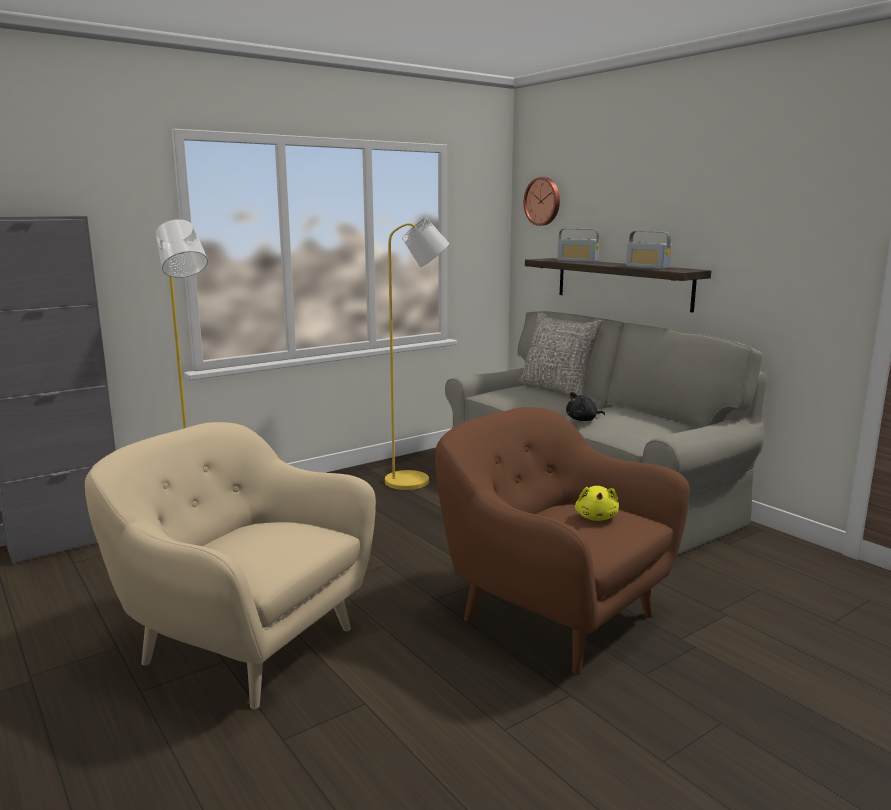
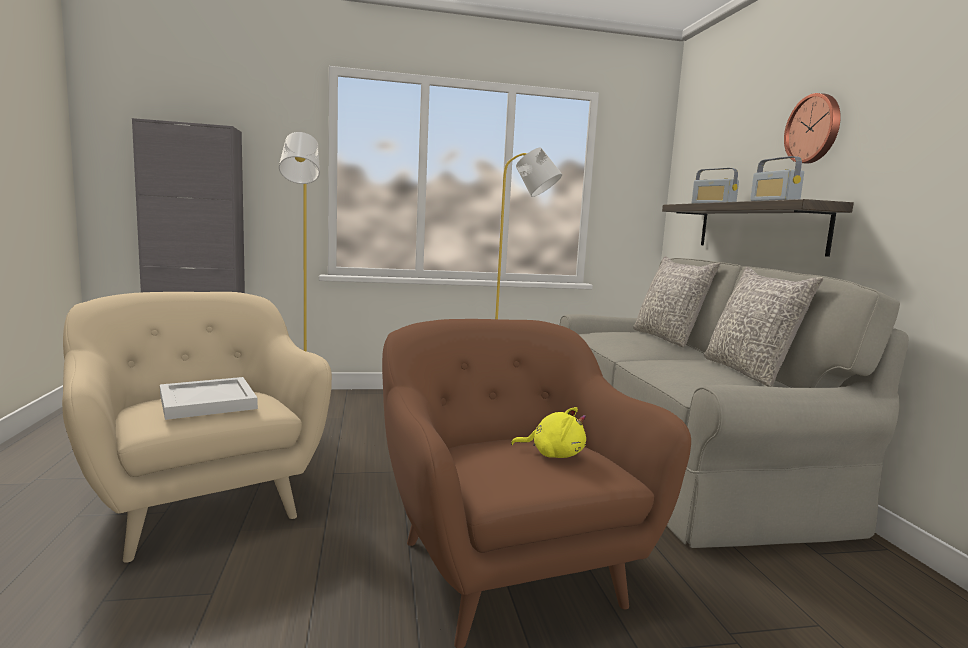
camera: 25 degrees right, 5 degrees down
(273, 543) = (206, 402): none -> white tray
(543, 201) = (696, 149): wall clock -> wall clock (814, 129)
(583, 420) = (658, 364): black plush toy -> none
(596, 517) = (553, 454): yellow plush toy -> yellow plush toy turned 105 degrees counterclockwise
(652, 415) = (749, 372): none -> grey pillow

